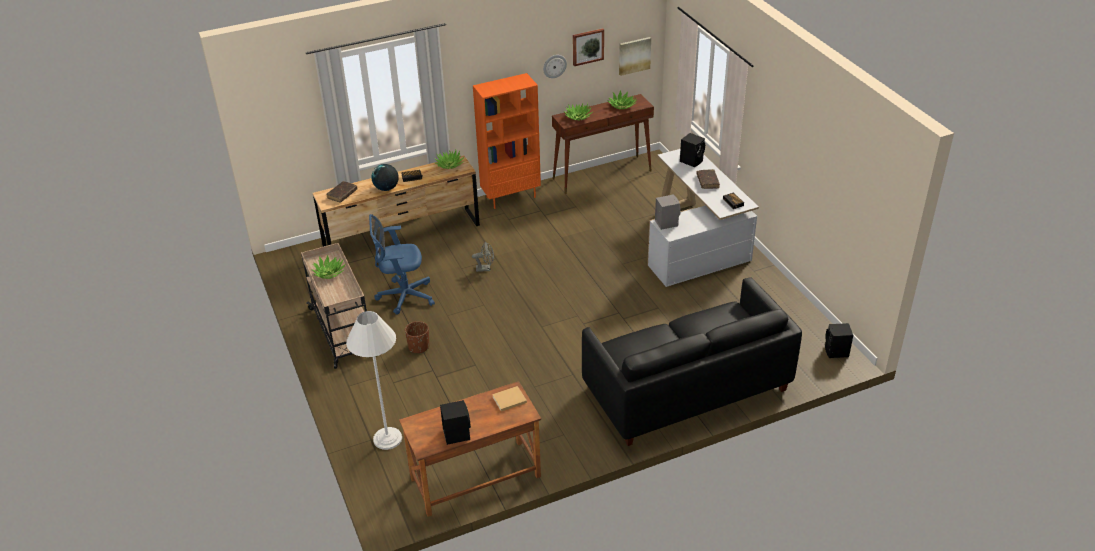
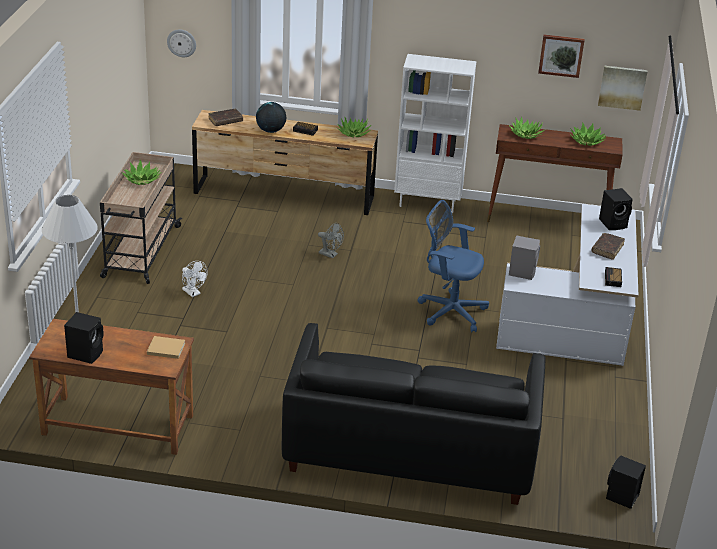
camera: 30 degrees right, 5 degrees down
(403, 296) = (227, 245): blue office chair -> blue office chair (449, 311)
(418, 346) = (193, 293): brown planter -> white fan
(511, 197) = (428, 203): orange bookcase -> white bookcase
(554, 66) = (514, 65): wall clock -> wall clock (181, 43)

